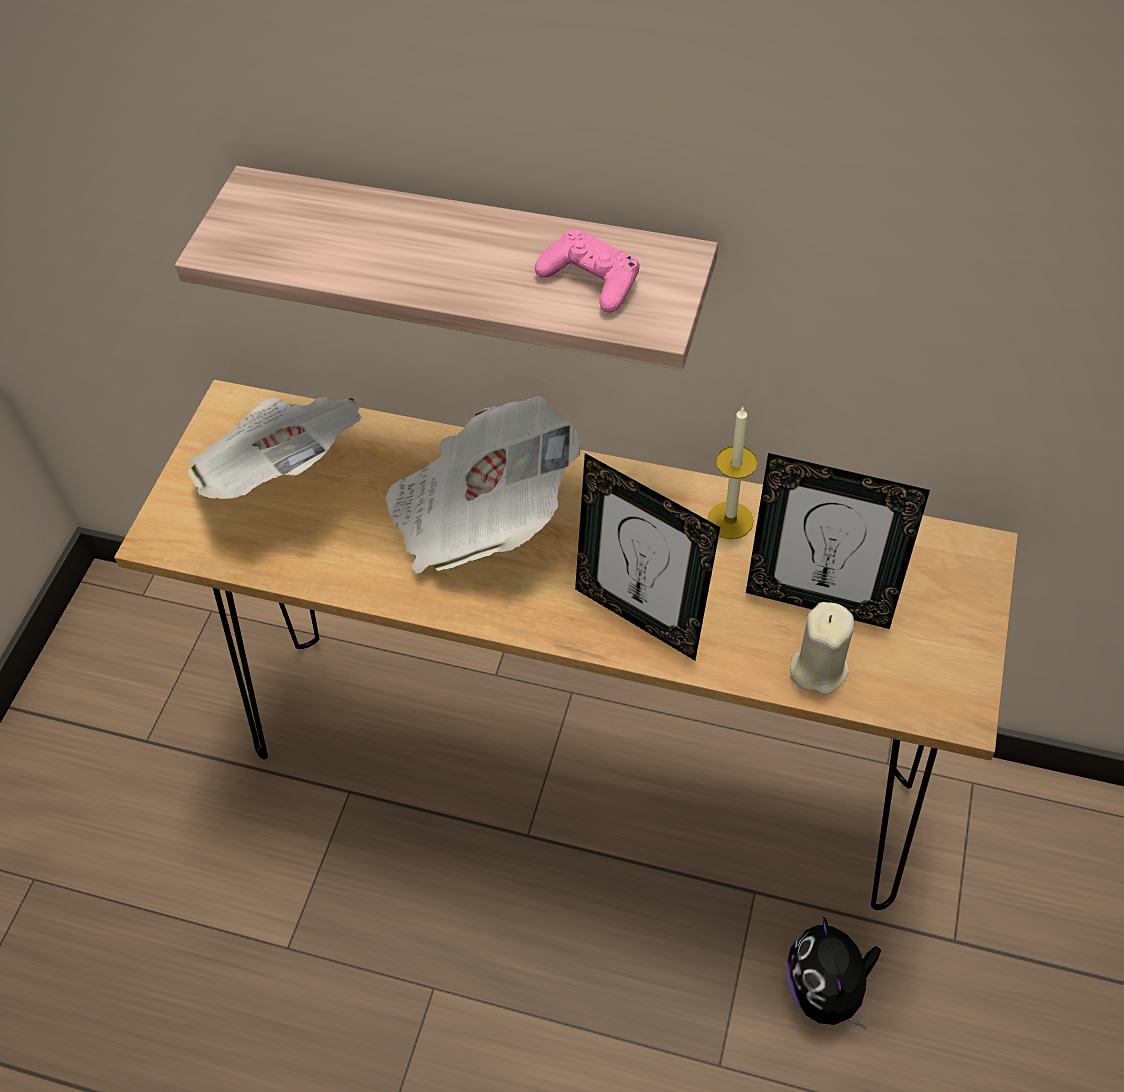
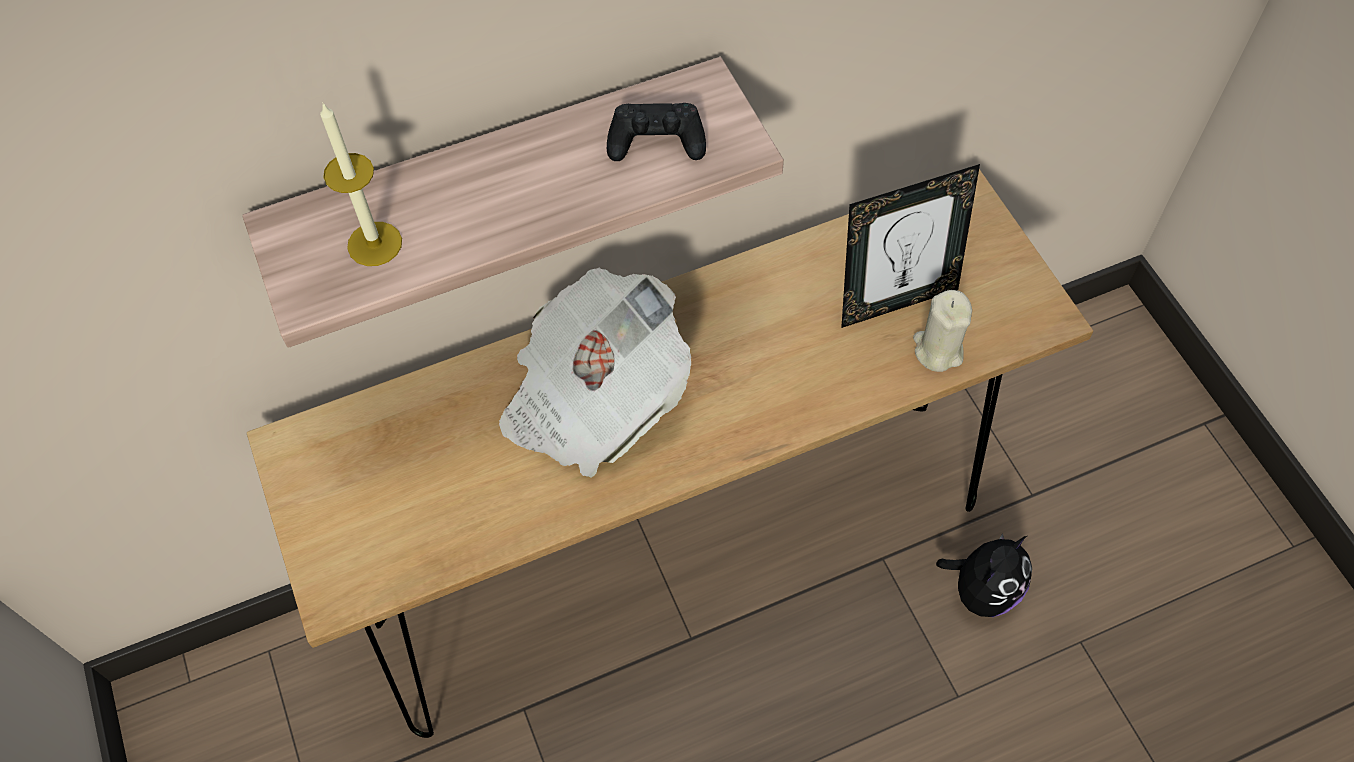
camera: 40 degrees left, 5 degrees up
(283, 471) = (391, 470): newspaper -> none
(590, 279) = (656, 141): pink game controller -> black game controller
(641, 615) = (784, 394): picture frame -> none
(730, 520) = (782, 280): candle -> candle (374, 244)
(826, 989) = (982, 589): plush toy -> plush toy turned 90 degrees counterclockwise

